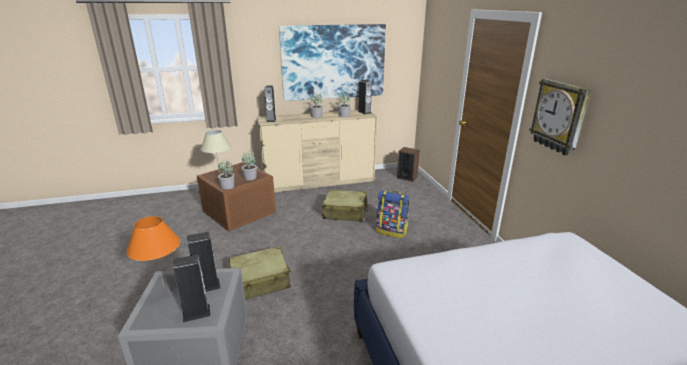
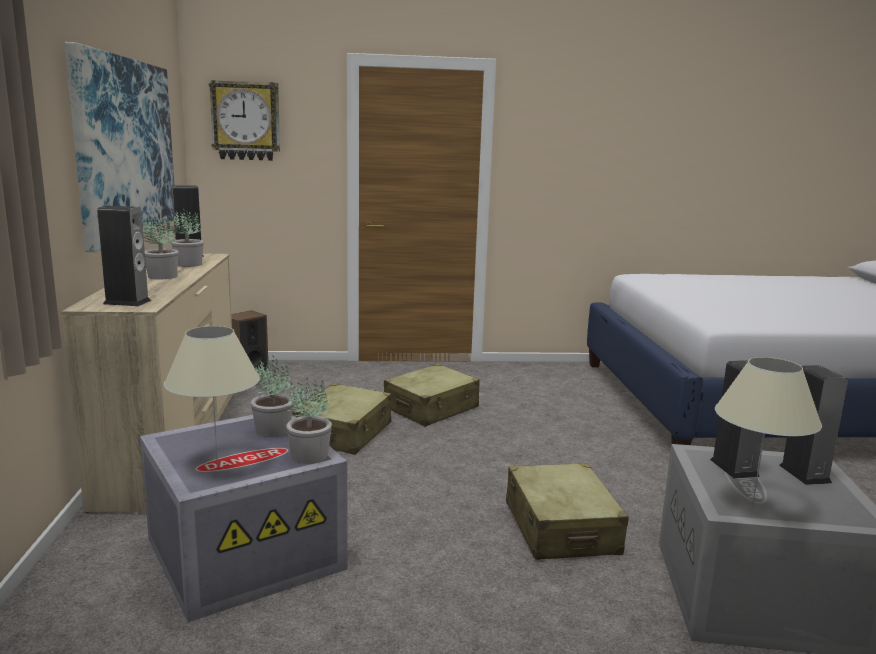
camera: 80 degrees left, 10 degrees down
(164, 286) = (752, 506): orange table lamp -> beige table lamp
(240, 211) = (246, 551): brown storage box -> grey storage box
(392, 231) = (431, 408): backpack -> beige suitcase
(559, 116) = (552, 170): wall clock -> wall clock (246, 121)

